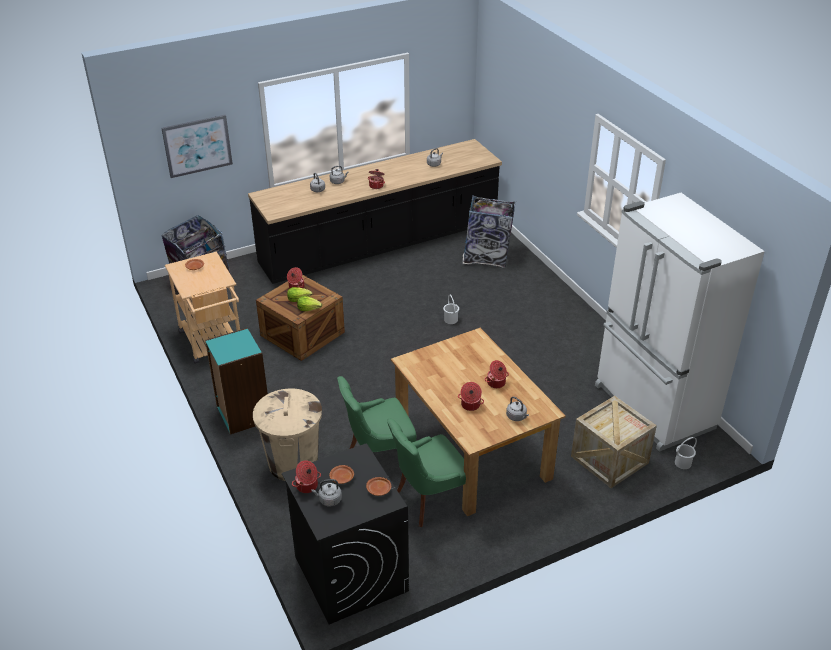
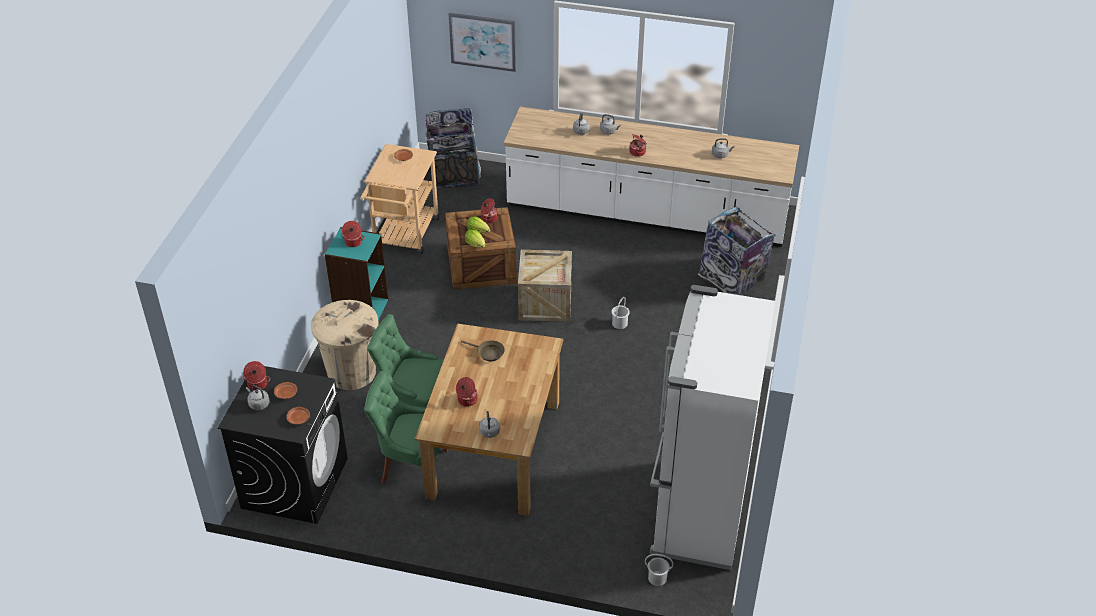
camera: 40 degrees right, 5 degrees up
(380, 244) = (646, 214): black counter -> white counter
(441, 365) = (488, 353): none -> brown frying pan
(496, 383) = (511, 395): cooking pot -> cooking pot (353, 242)
(609, 459) = (596, 532): crate -> crate (545, 303)

